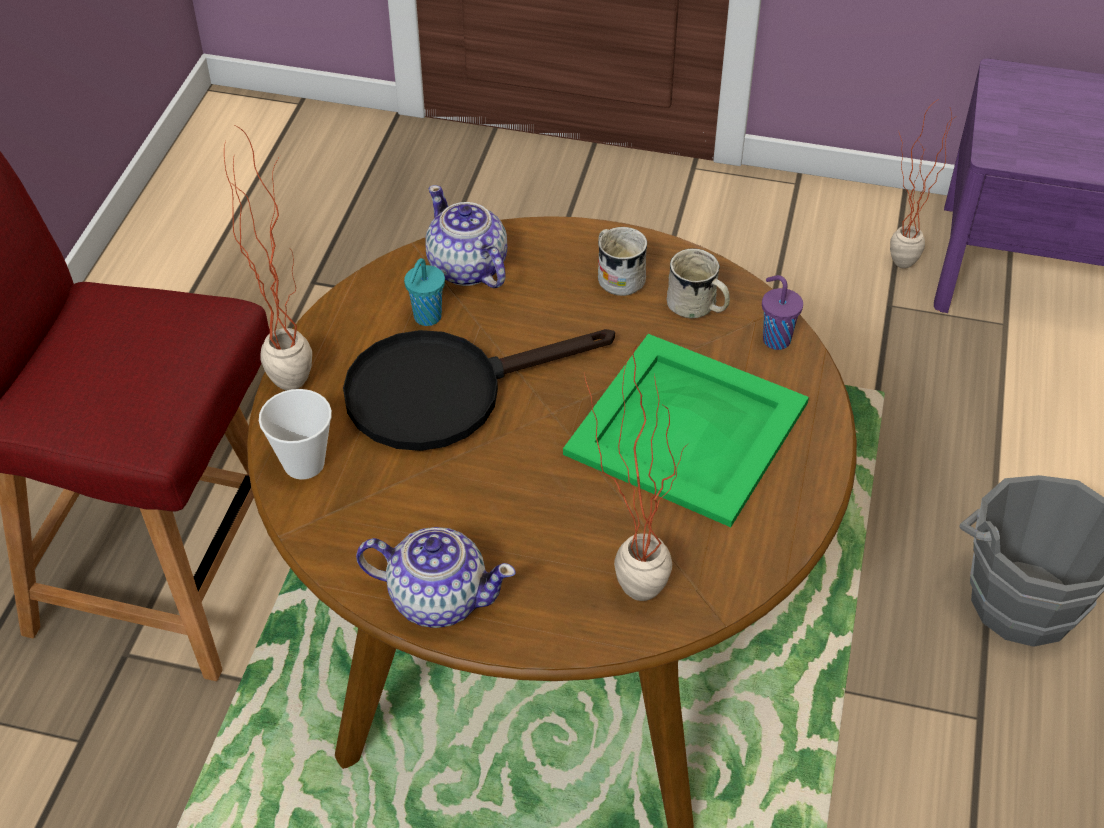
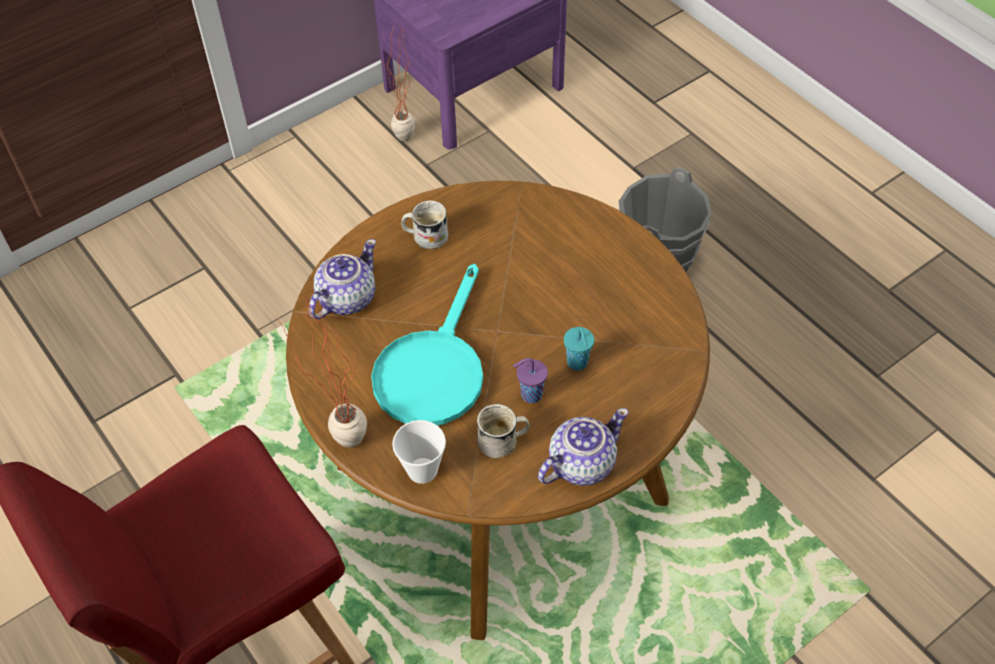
camera: 50 degrees left, 5 degrees up
(426, 318) = (366, 343): turquoise cup -> turquoise cup (578, 363)
(445, 391) = (433, 369): black frying pan -> turquoise frying pan
(467, 268) = (346, 299): teapot -> teapot turned 120 degrees clockwise
(626, 581) = (643, 374): potted plant -> none
(689, 428) = (566, 280): green tray -> none
(697, 308) = (485, 220): white mug -> white mug (504, 442)
(775, 339) = (540, 204): purple cup -> purple cup (530, 395)

